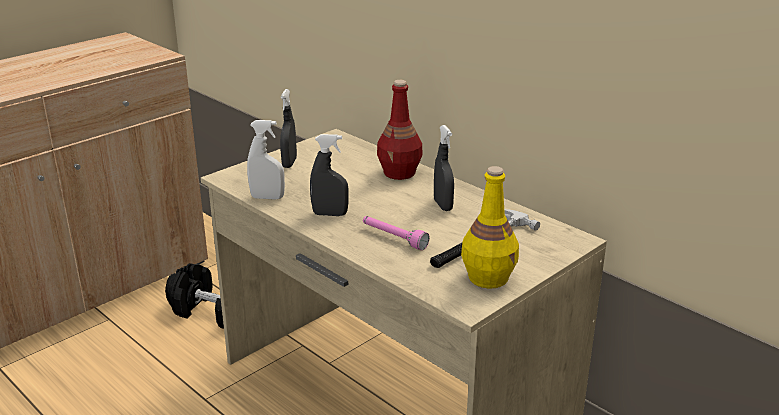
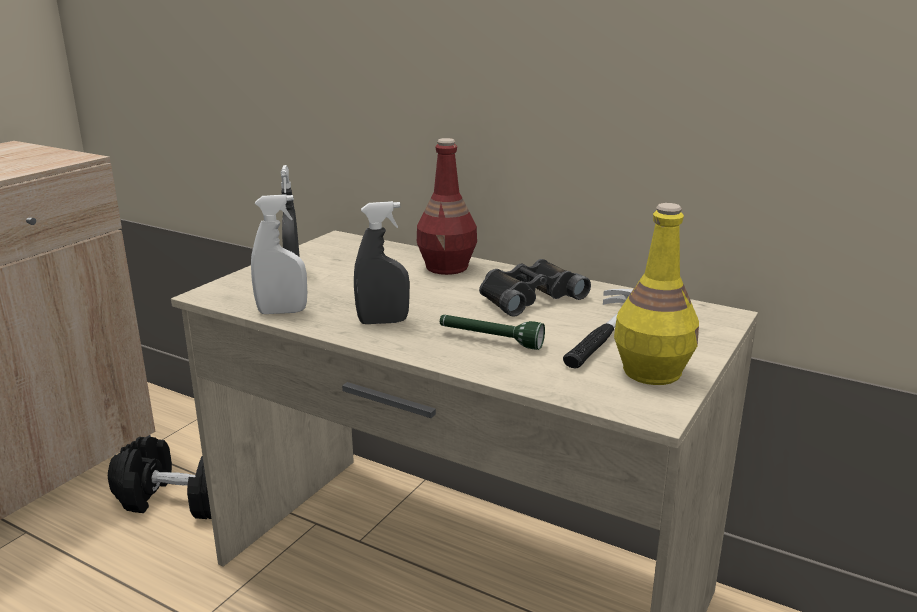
camera: 15 degrees left, 5 degrees down
(393, 238) = (489, 340): pink flashlight -> green flashlight
(443, 205) = (528, 296): grey spray bottle -> black binoculars

